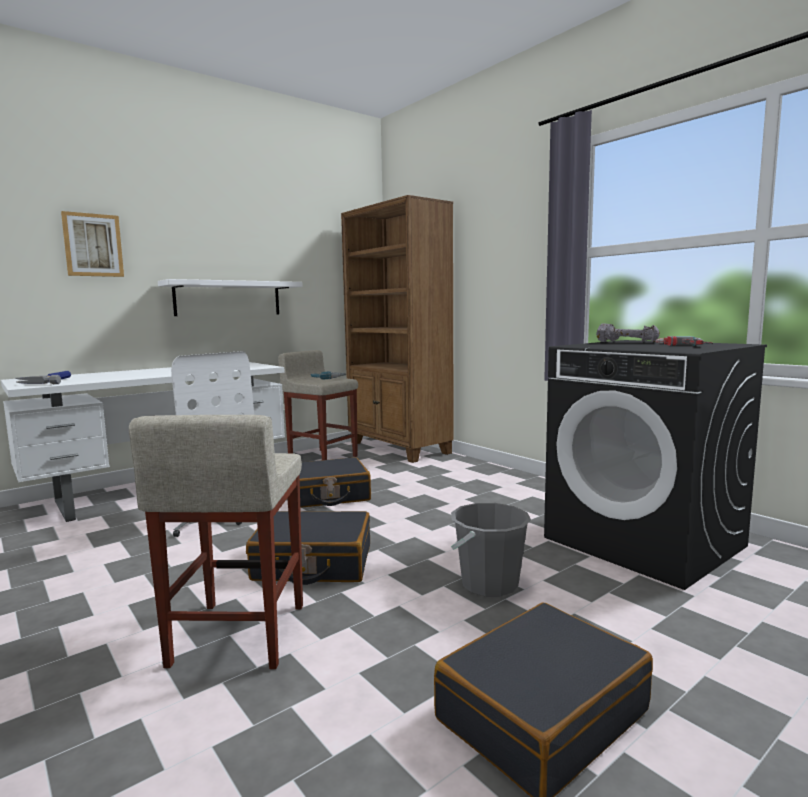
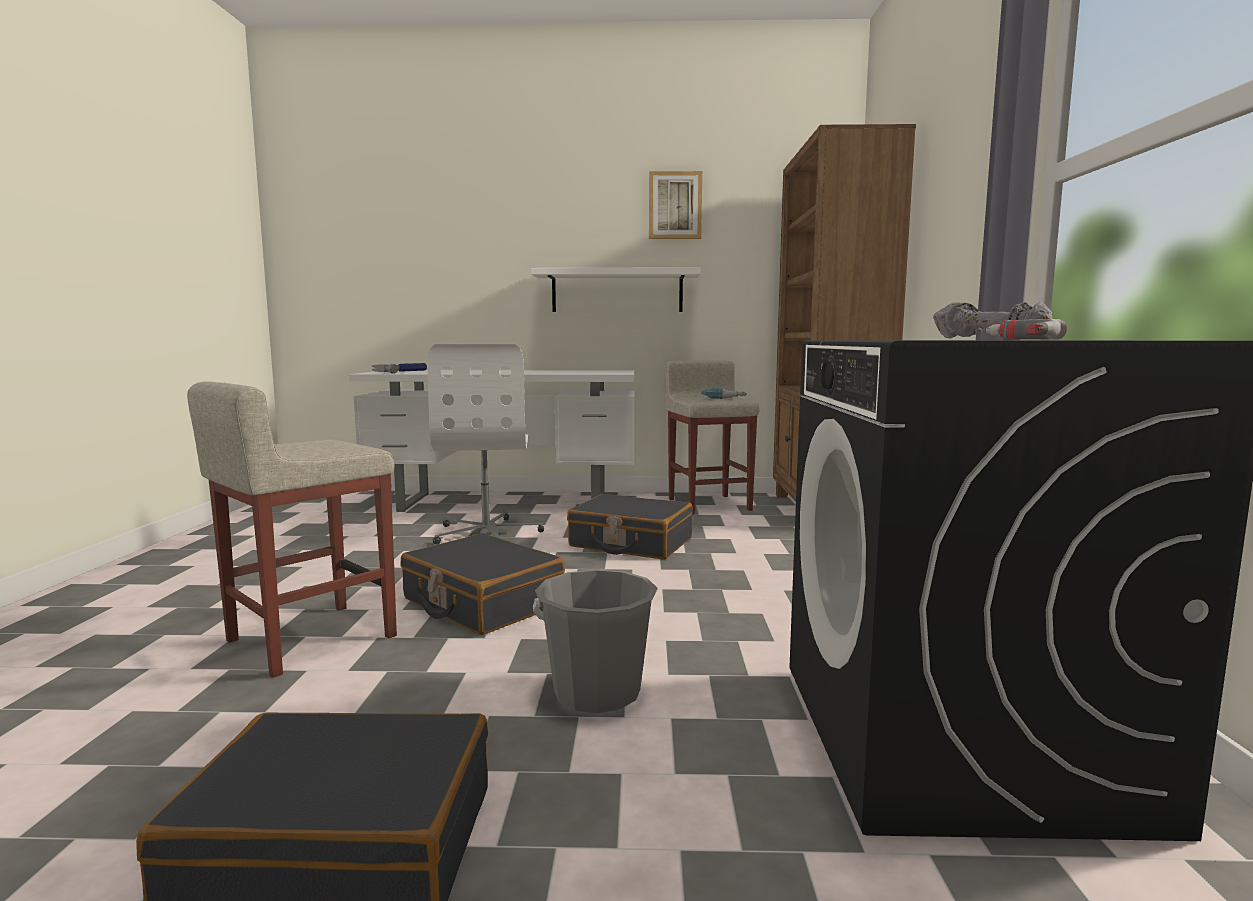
camera: 40 degrees right, 0 degrees up
(93, 245) = (475, 235): picture -> picture (675, 205)

